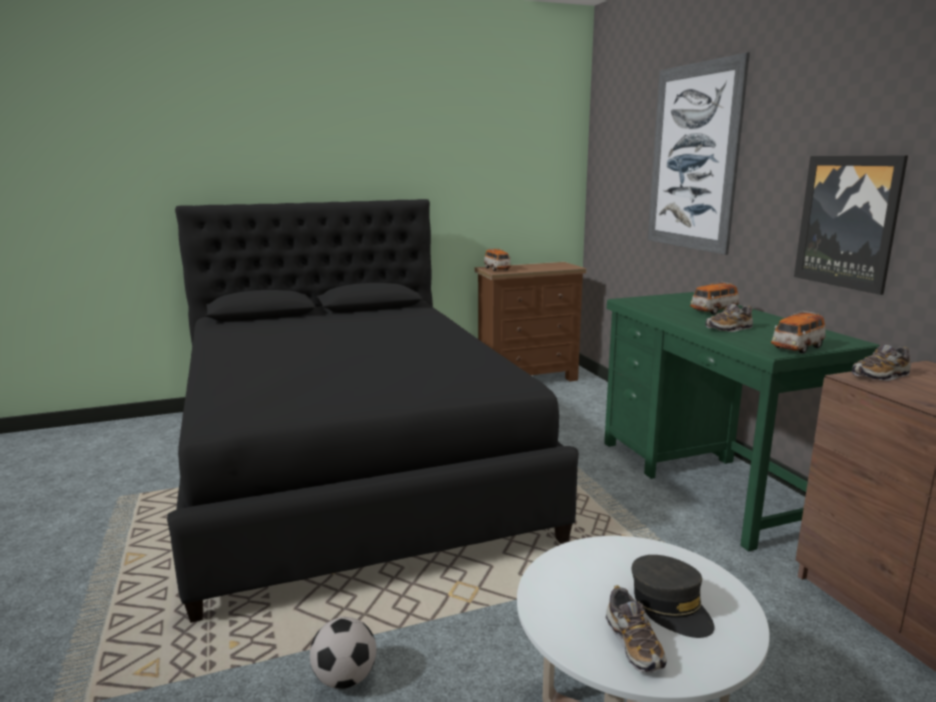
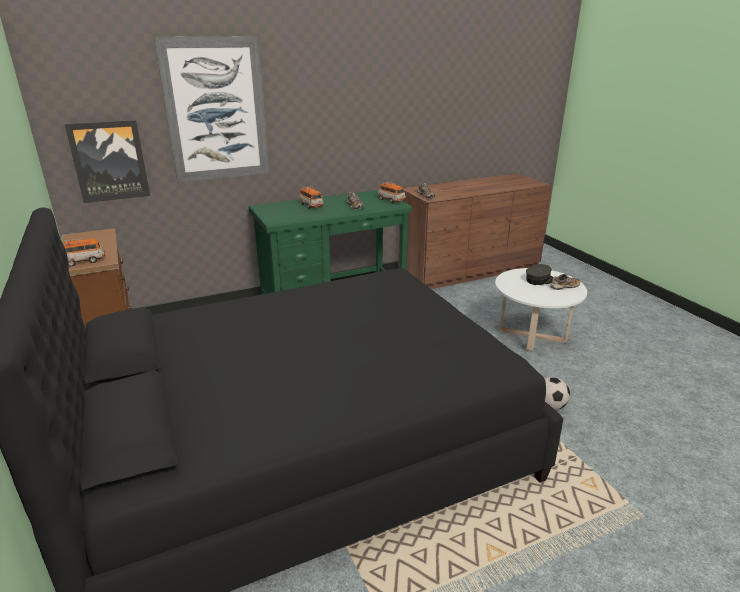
camera: 95 degrees left, 10 degrees up
(848, 222) = (348, 137): picture -> picture (109, 161)

